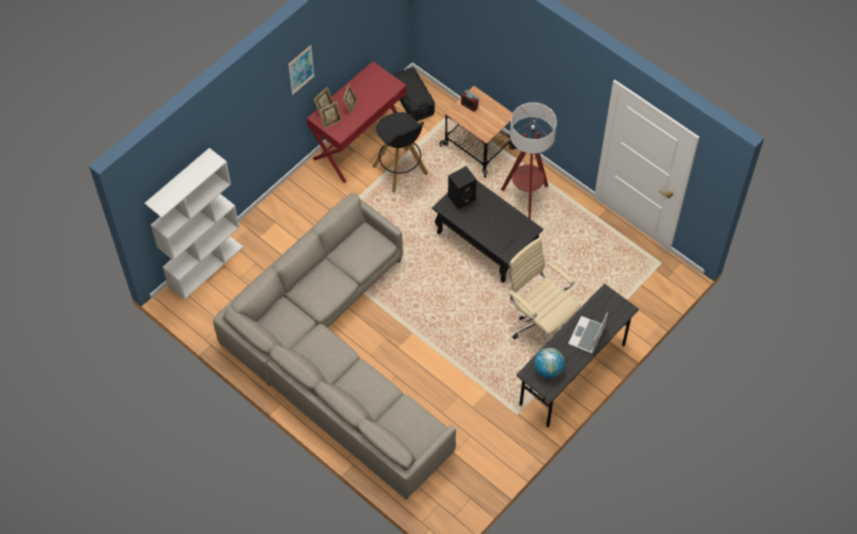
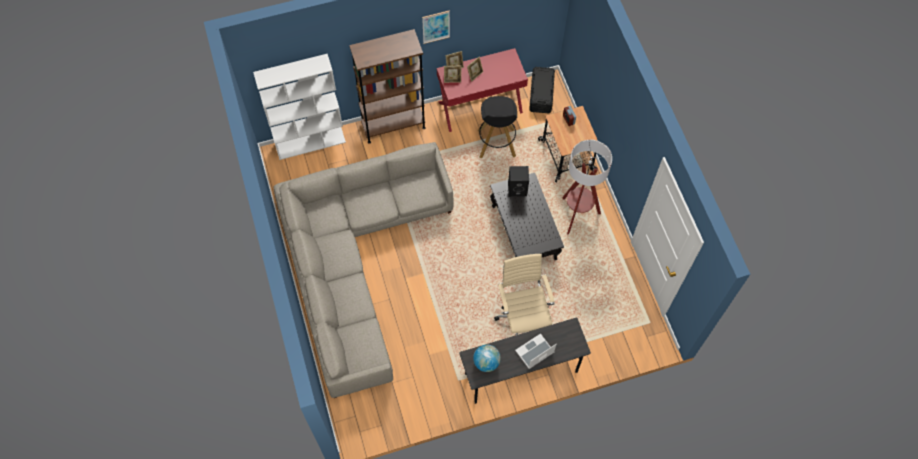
camera: 30 degrees right, 5 degrees up
(281, 205) = (393, 125): none -> brown bookcase

